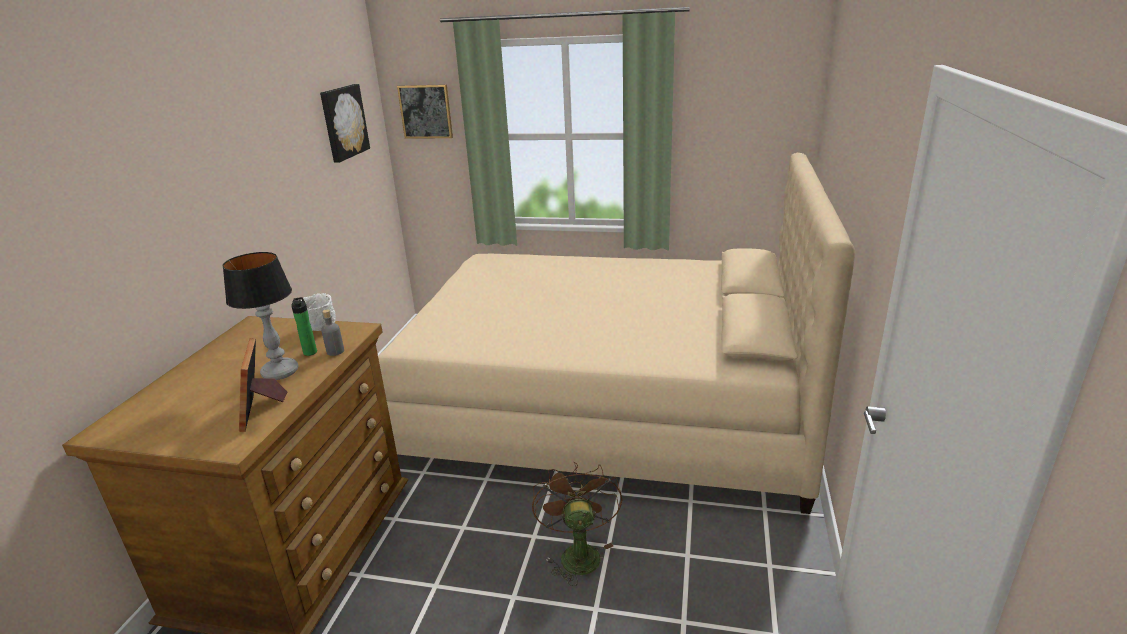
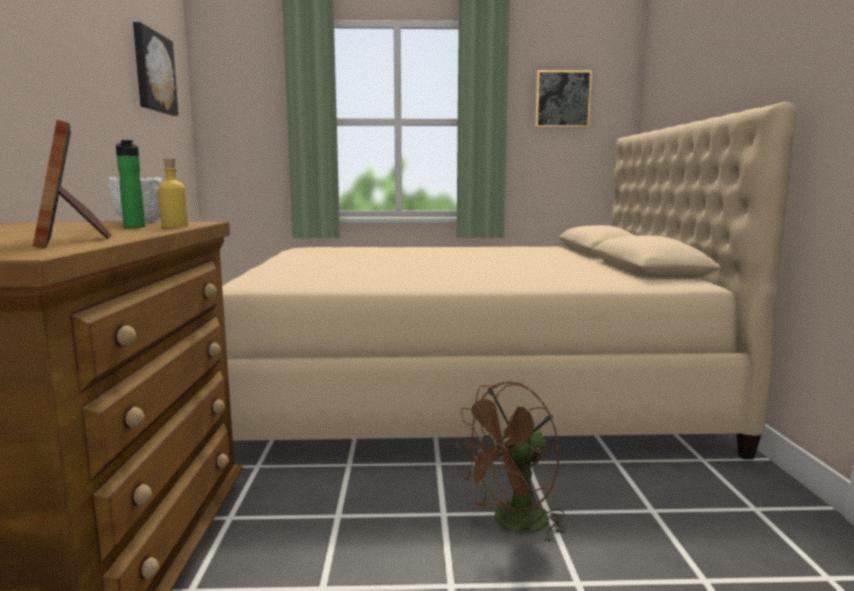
camera: 15 degrees left, 15 degrees down
(281, 372) = (93, 232): table lamp -> none
(335, 351) = (175, 226): grey bottle -> yellow bottle
(426, 111) = (241, 93): picture -> picture (562, 99)
(577, 553) = (513, 524): brown fan -> brown fan turned 105 degrees counterclockwise

